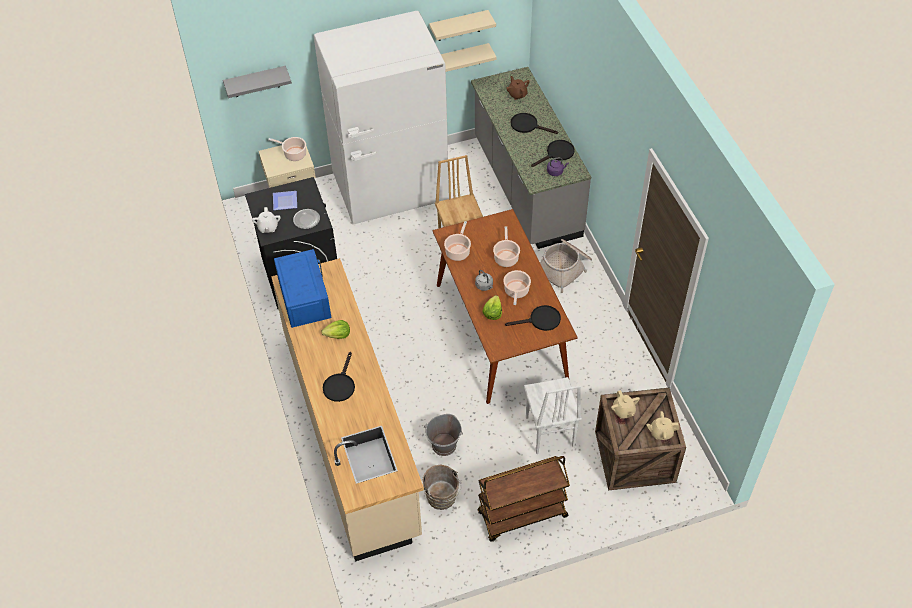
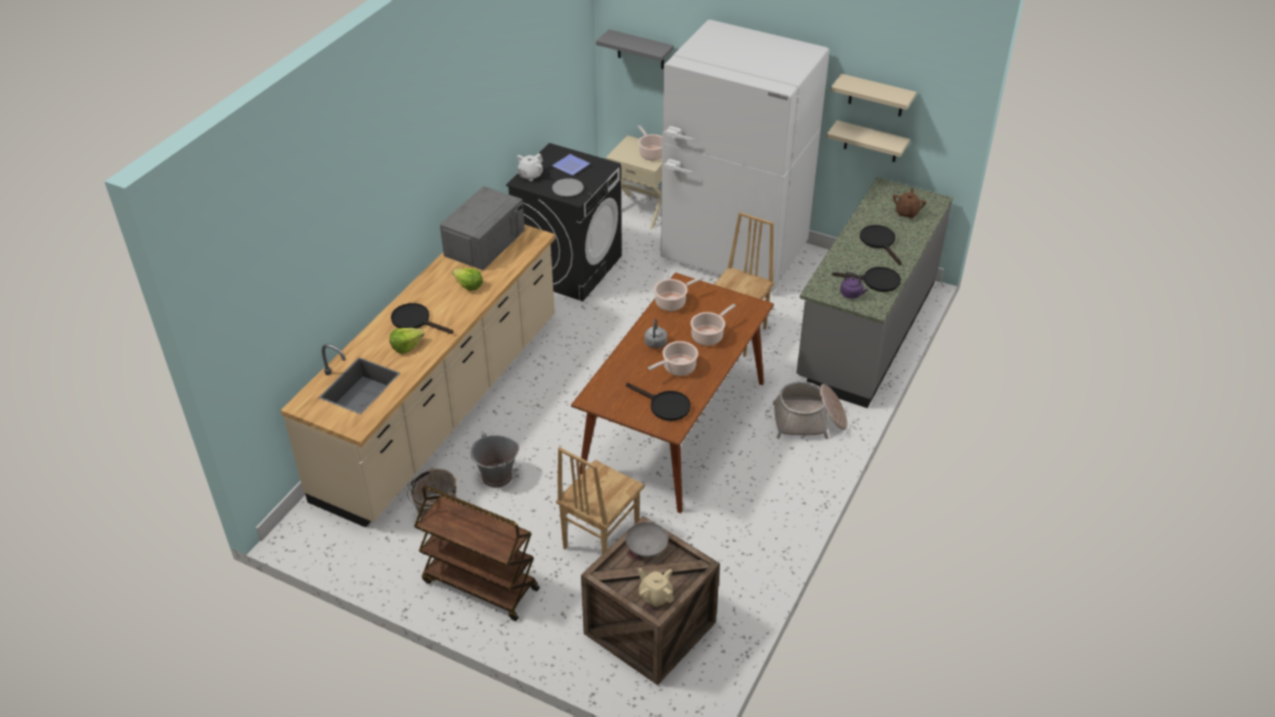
camera: 45 degrees right, 10 degrees down
(304, 297) = (485, 242): blue microwave -> grey microwave
(340, 384) = (415, 320): black frying pan -> black frying pan turned 60 degrees clockwise
(492, 312) = (631, 369): lettuce -> lettuce (406, 346)
(549, 432) = (599, 540): white chair -> brown chair
(623, 411) = (646, 548): beige teapot -> grey bowl

